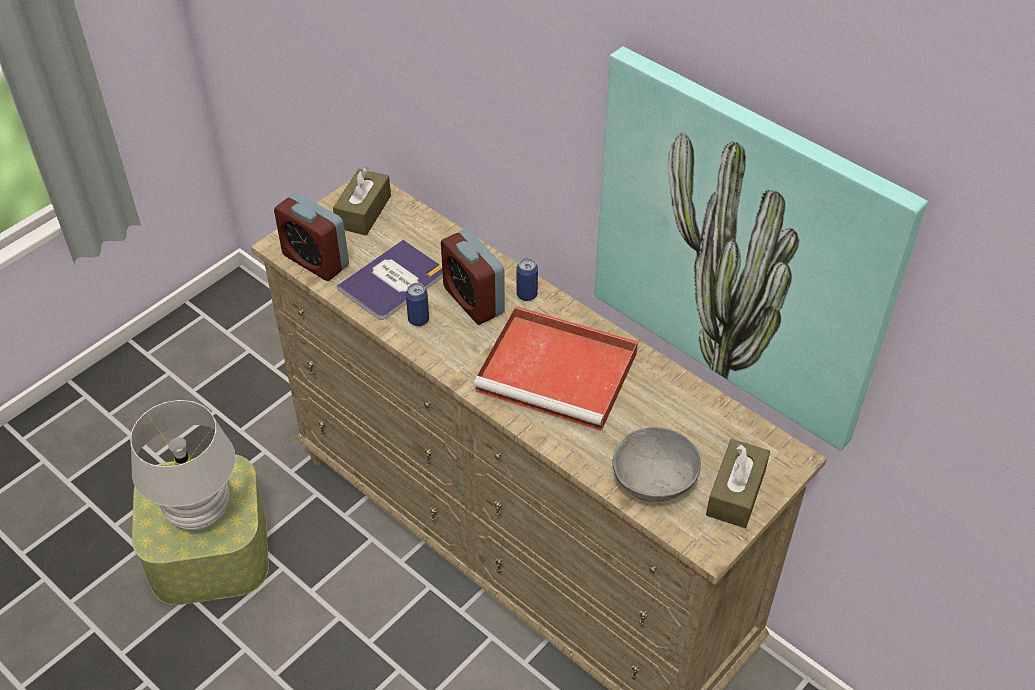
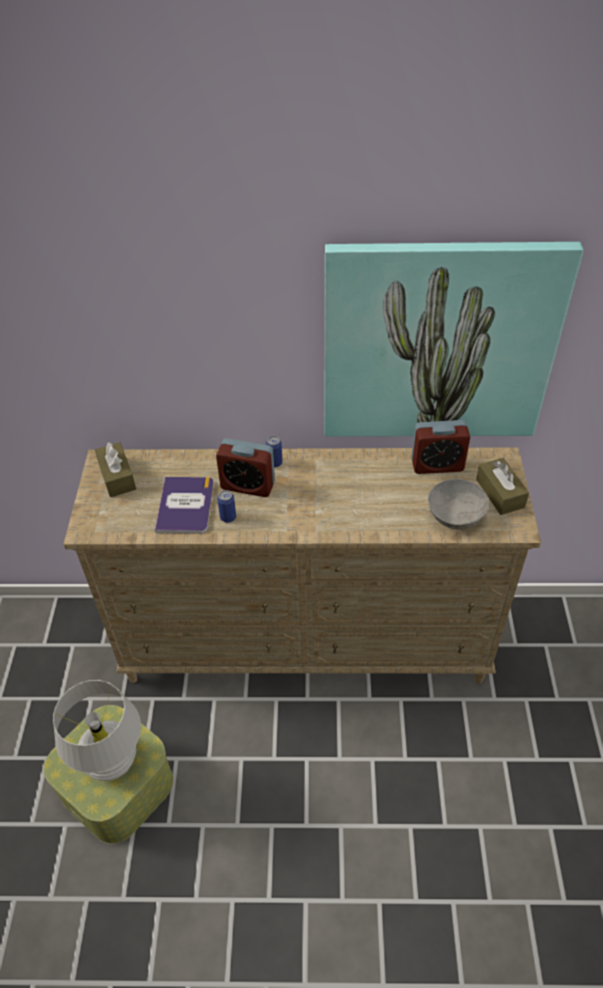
camera: 40 degrees left, 0 degrees up
(315, 260) = (120, 525): alarm clock -> alarm clock (437, 465)
(560, 372) = (343, 493): red tray -> none

